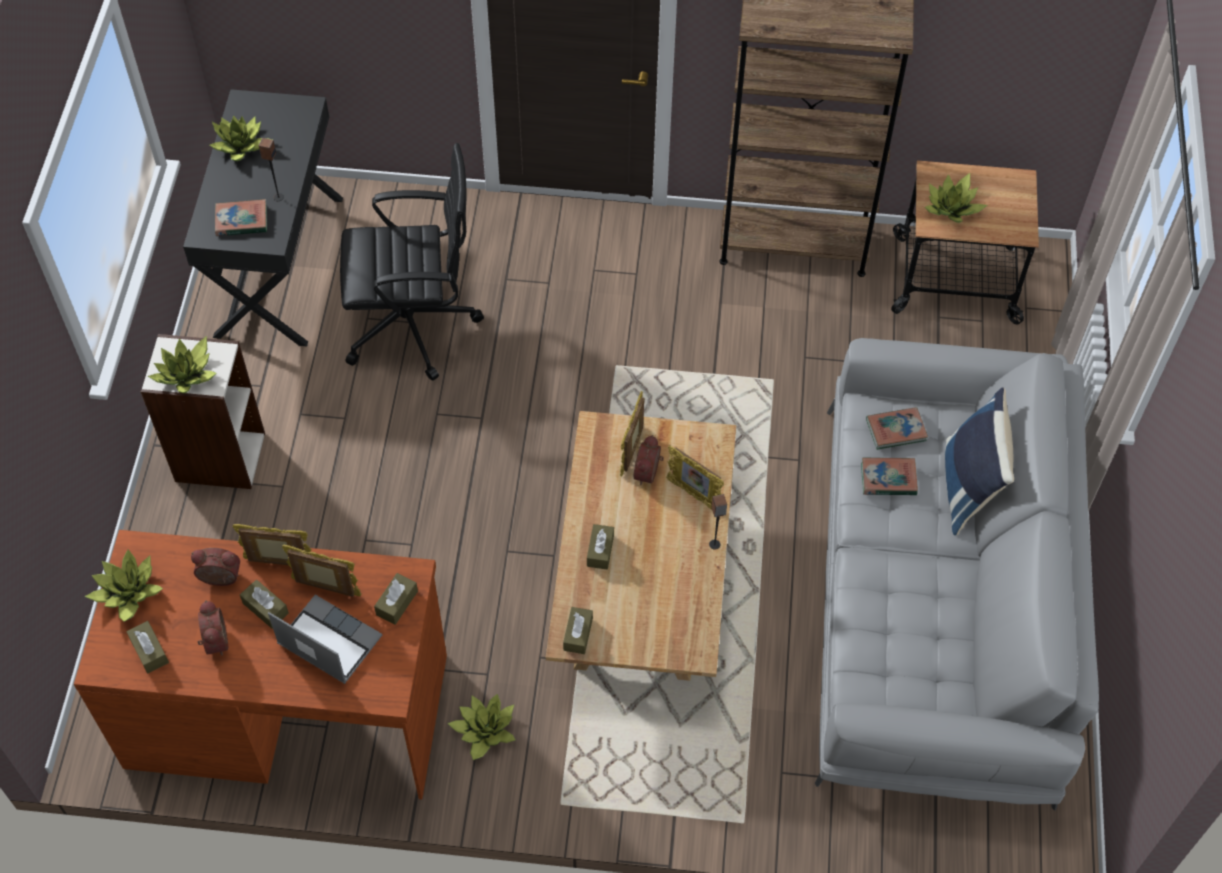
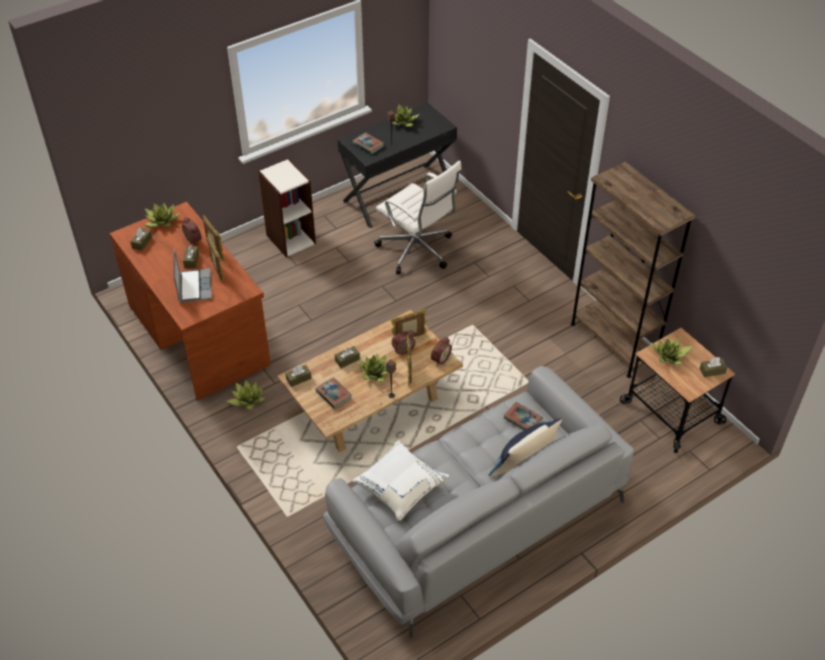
camera: 50 degrees right, 10 degrees down
(186, 374) = (279, 177): potted plant -> potted plant (376, 373)
(214, 641) = (163, 256): alarm clock -> alarm clock (439, 359)
(397, 603) = (231, 294): brown tissue box -> brown tissue box (712, 371)
(414, 325) = (417, 251): black office chair -> white office chair
(886, 647) = (400, 487): none -> white pillow
(888, 479) = (492, 433): book -> book (333, 395)

